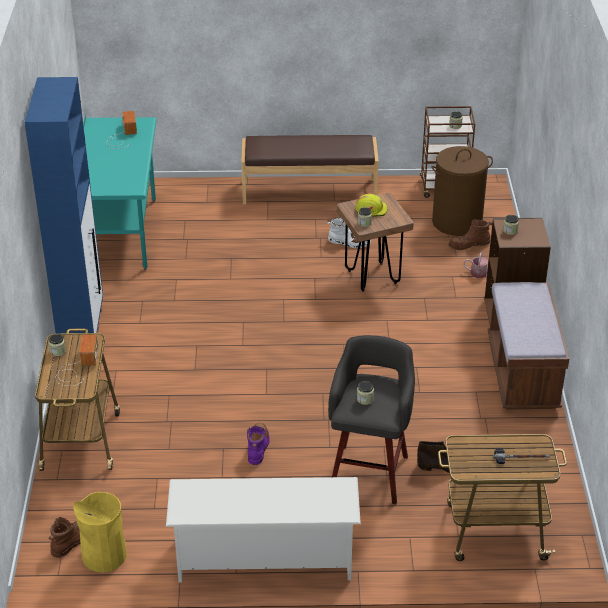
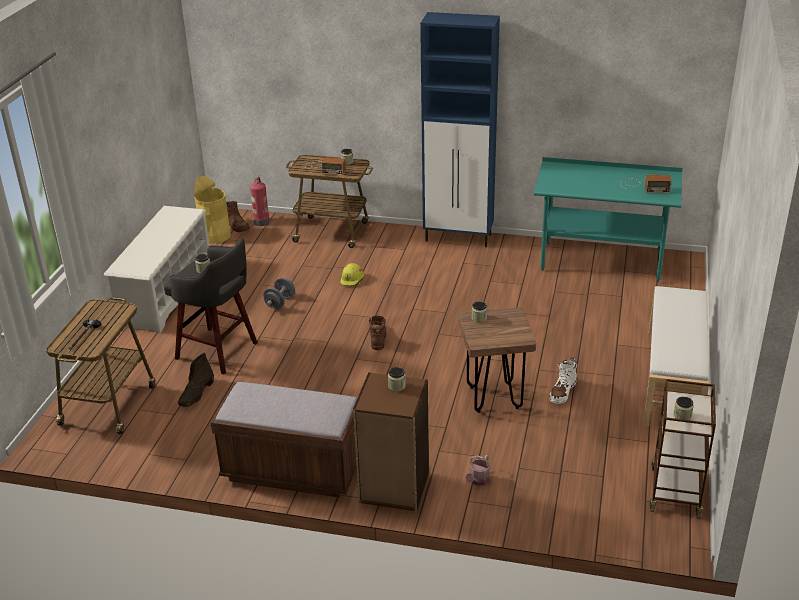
camera: 105 degrees right, 5 degrees down
(57, 517) = (261, 221): none -> fire extinguisher
(258, 447) = (280, 303): purple boot -> grey dumbbell
(309, 191) = (673, 379): brown bench -> white bench
(371, 210) = (502, 326): yellow hard hat -> yellow hard hat (352, 280)
(457, 222) = (591, 484): brown laundry basket -> none
(469, 244) = (540, 484): brown boot -> brown boot (377, 337)

